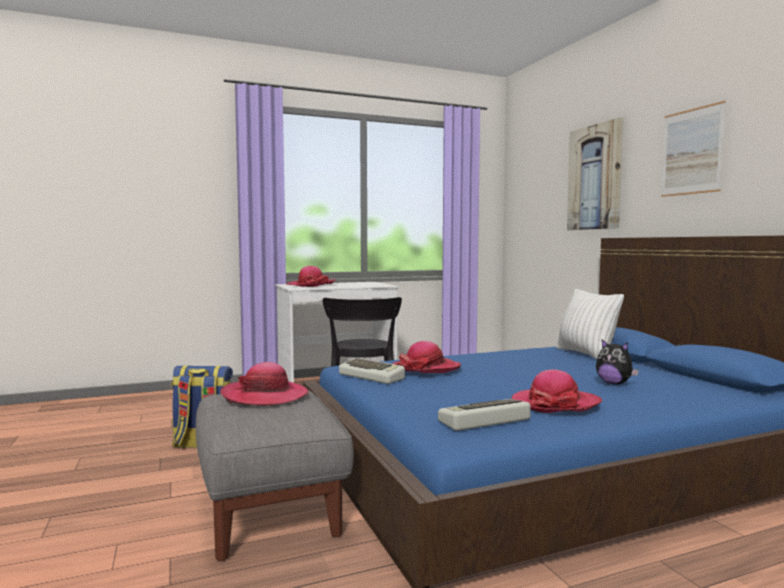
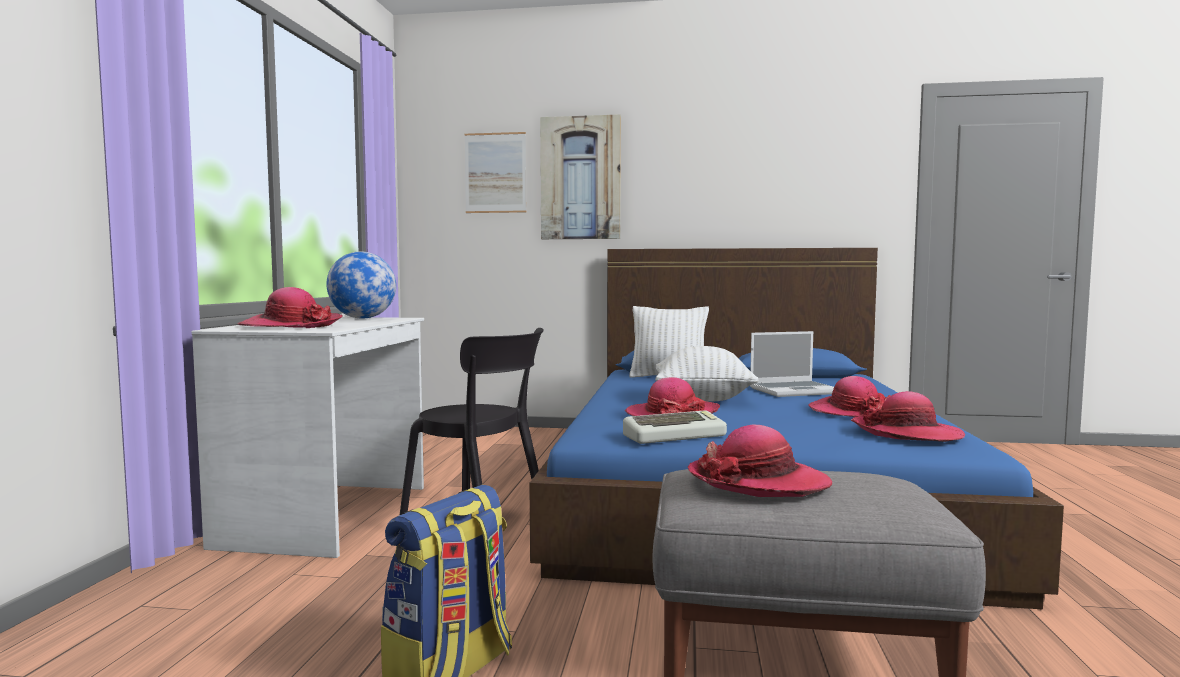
camera: 60 degrees left, 0 degrees up
(372, 284) = (363, 318): none -> globe
(484, 421) = (906, 433): keyboard -> hat
(507, 369) = (702, 399): none -> white pillow
(614, 383) = (794, 390): plush toy -> laptop
(691, 151) = (710, 165): picture -> picture (495, 173)

